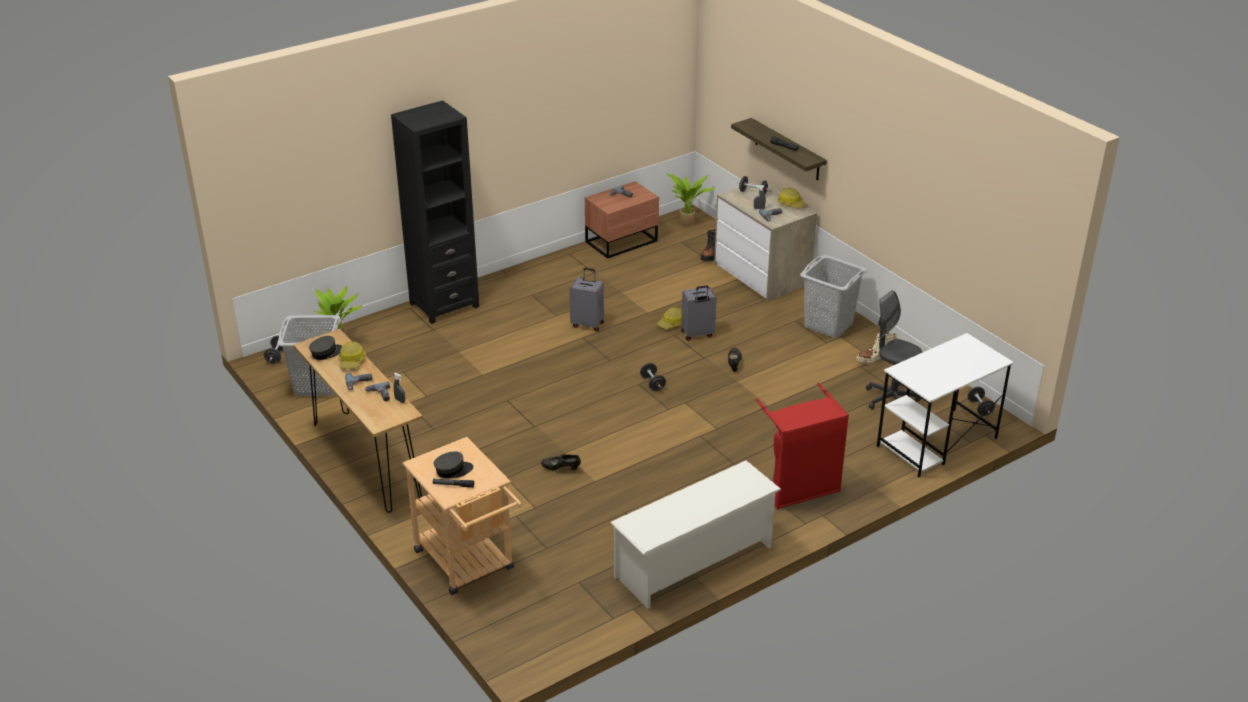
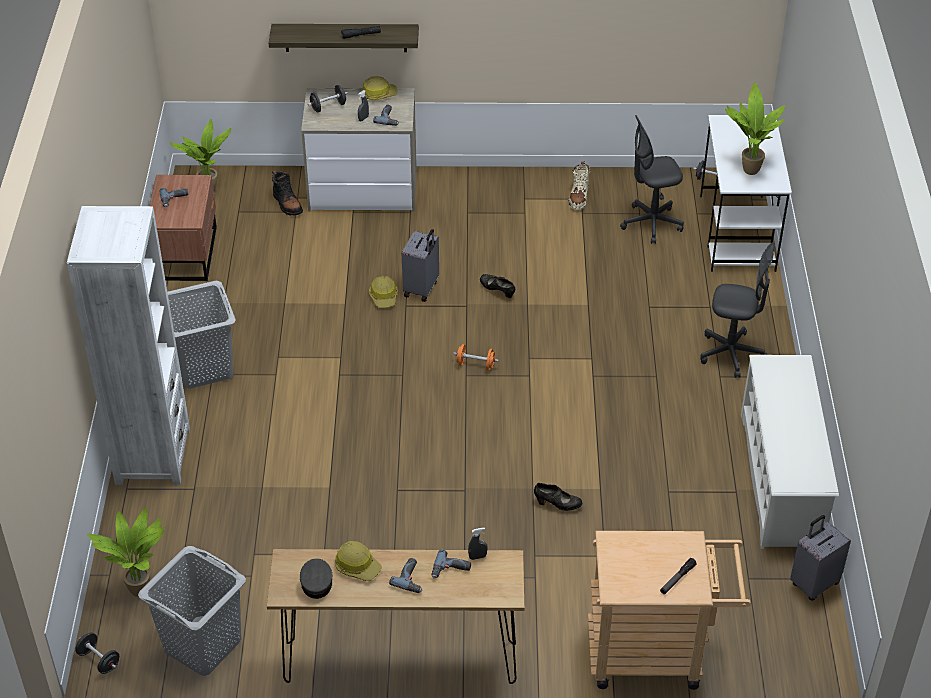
camera: 55 degrees left, 10 degrees up
(444, 305) = (152, 456): black bookcase -> white bookcase
(453, 470) = (650, 568): grey cap -> none
(561, 469) = (557, 504): black shoe -> black shoe turned 120 degrees counterclockwise
(588, 324) = (318, 358): grey suitcase -> grey suitcase (813, 583)
(652, 384) = (475, 365): black dumbbell -> orange dumbbell
(799, 489) = (731, 354): red laundry basket -> grey office chair
(828, 325) = (496, 195): grey laundry basket -> grey laundry basket (203, 368)
(926, 372) = (748, 170): none -> potted plant

